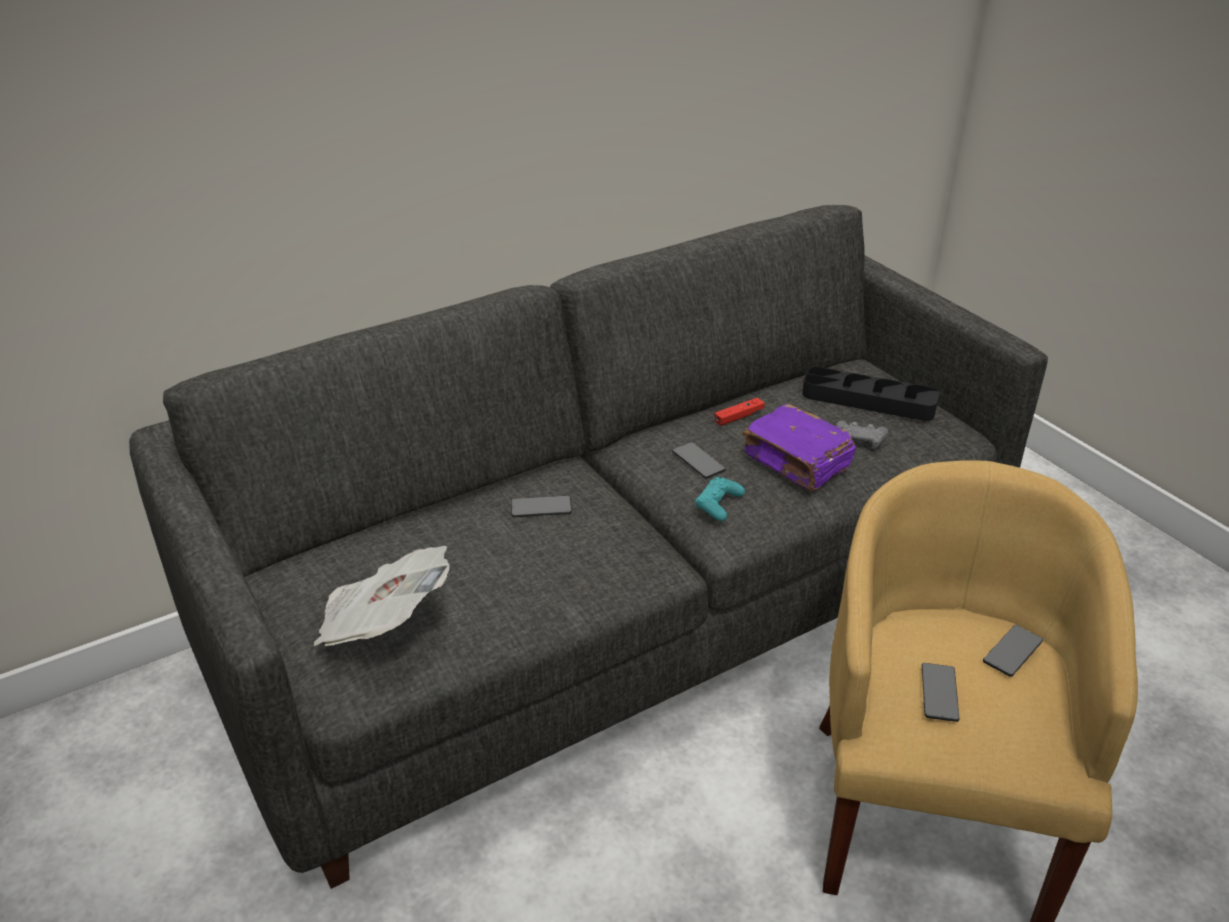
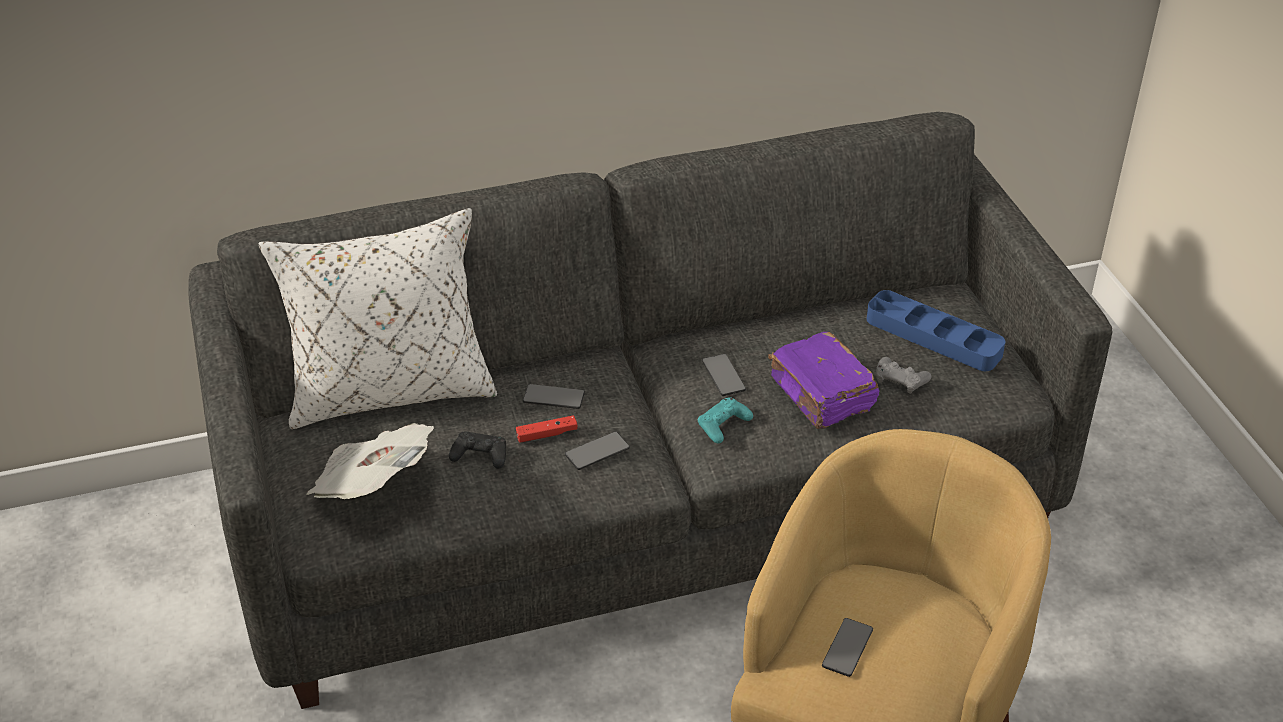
camera: 15 degrees right, 5 degrees up
(370, 529) = (390, 391): none -> white pillow
(488, 573) = (480, 455): none -> black game controller
(739, 417) = (787, 333): red game controller -> red game controller (547, 434)
(868, 400) = (933, 337): black tray -> blue tray
(1012, 651) = (939, 625): phone -> phone (597, 452)

